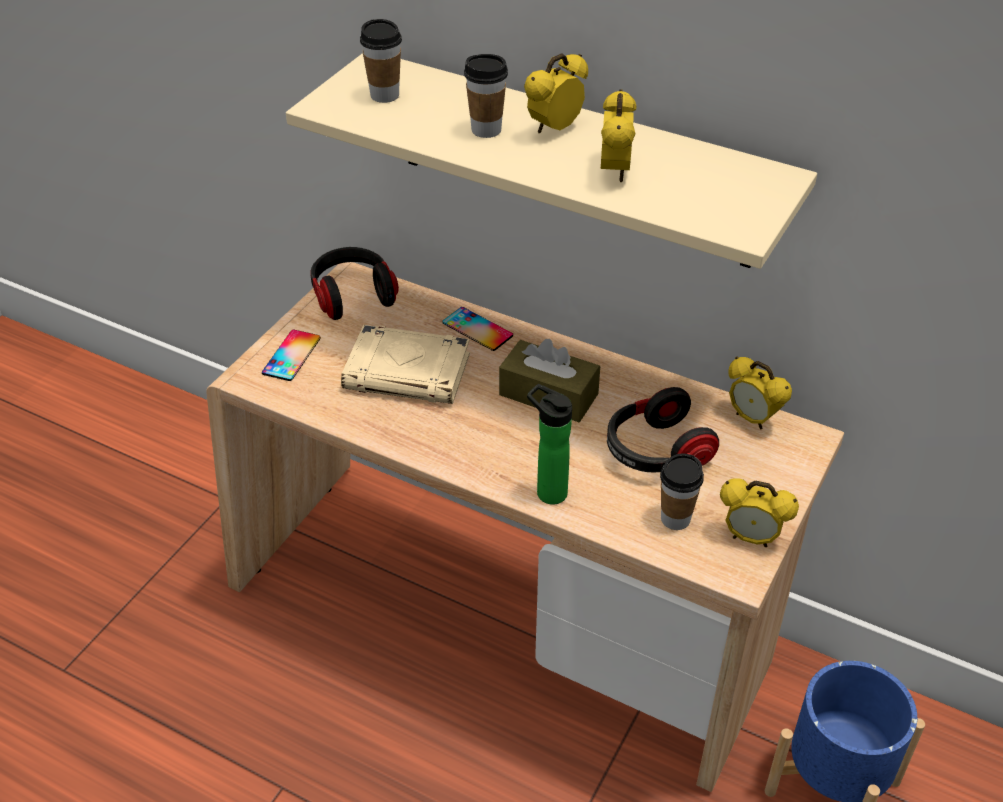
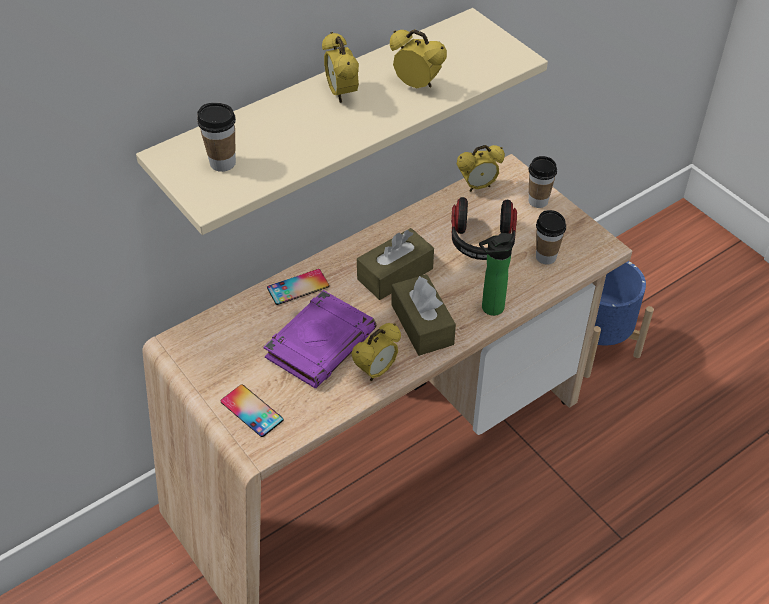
camera: 65 degrees left, 5 degrees up
(352, 295) = (202, 348): headphones -> none
(408, 372) = (321, 343): beige book -> purple book
(484, 441) = (422, 324): none -> brown tissue box
(486, 130) = (317, 126): cup -> cup (538, 201)
(751, 538) = (578, 230): alarm clock -> alarm clock (376, 371)

